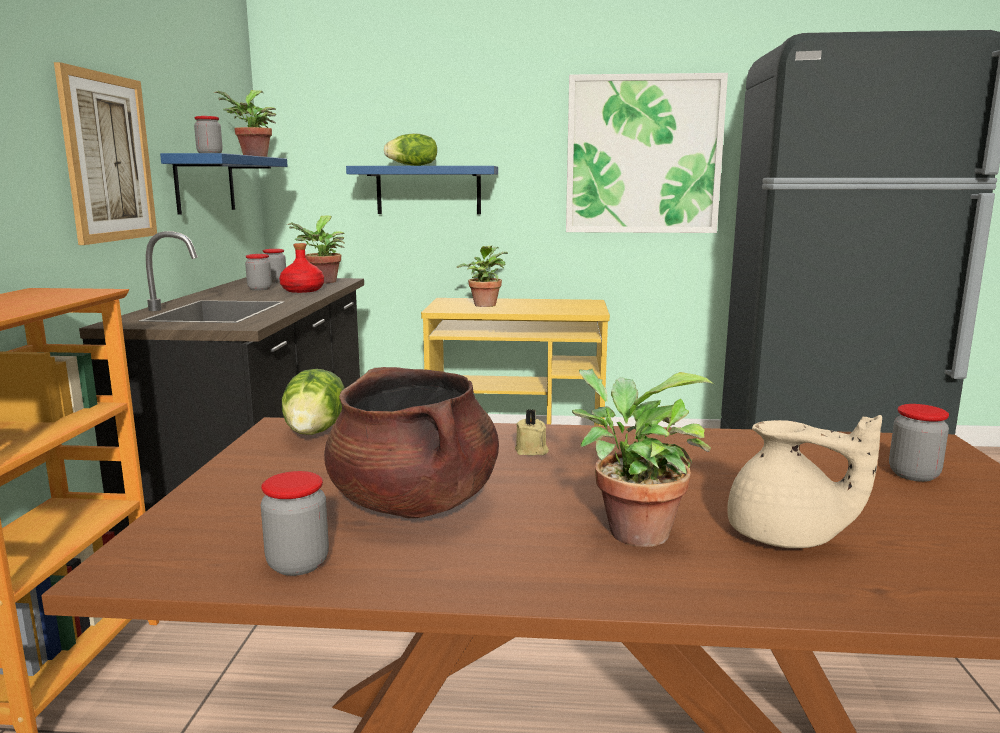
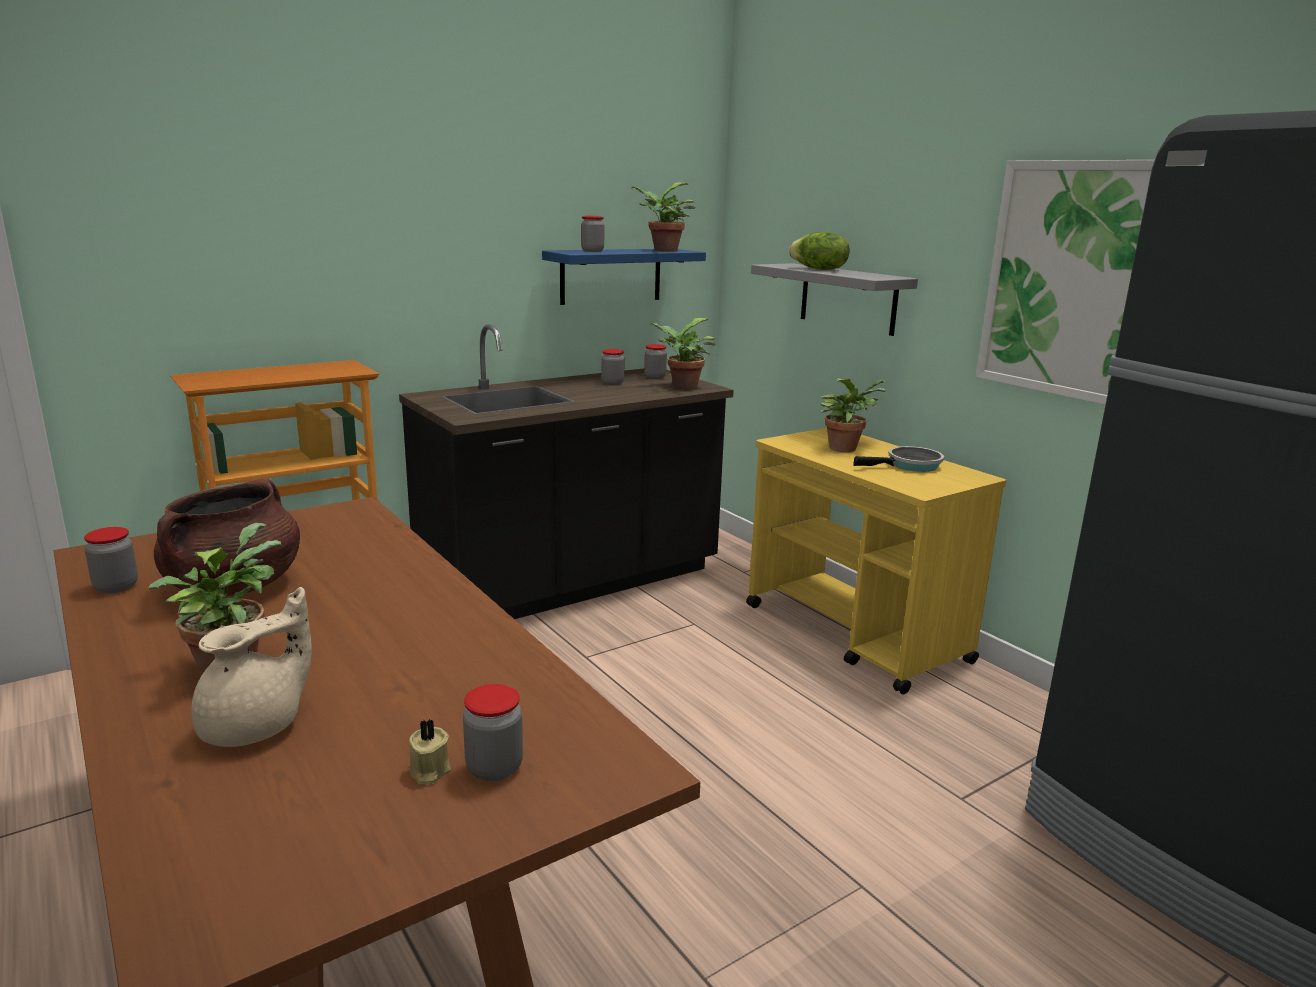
camera: 50 degrees right, 5 degrees up
(108, 158) = (467, 258): picture -> none
(303, 290) = (632, 392): red bottle -> none
(316, 431) = (357, 518): lettuce -> none
(428, 190) = (848, 298): blue shelf -> grey shelf
(531, 451) = (384, 590): beige candle -> beige candle (428, 771)
(546, 304) = (910, 466): none -> frying pan
(786, 538) = (256, 726): beige teapot -> beige teapot turned 135 degrees counterclockwise

